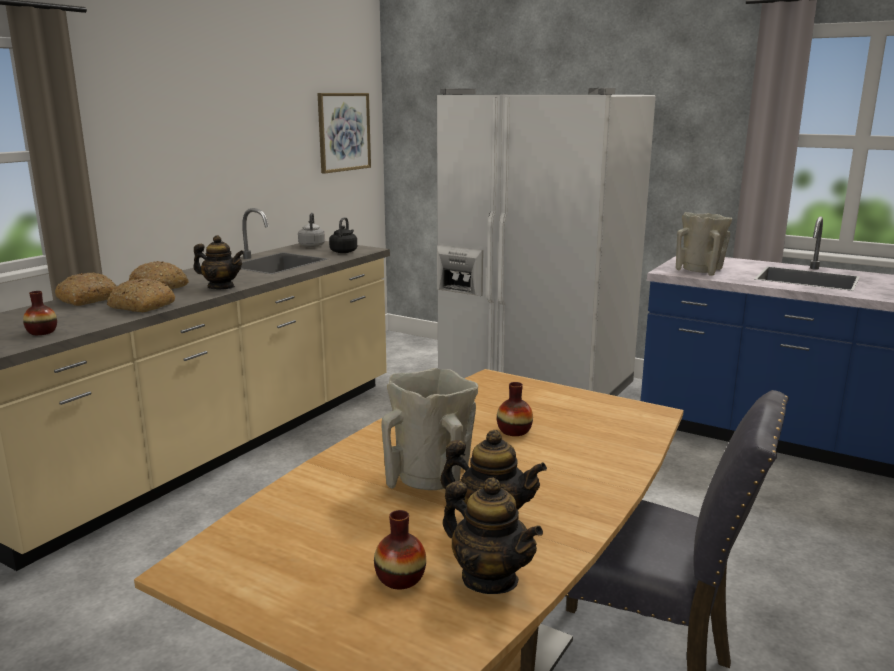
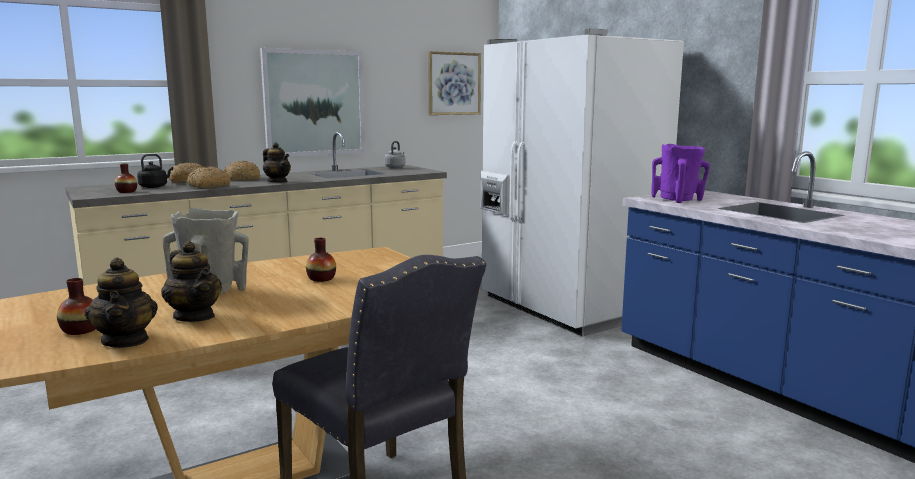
camera: 25 degrees right, 5 degrees down
(202, 169) = (314, 103): none -> picture
(344, 251) = (409, 171): black kettle -> black kettle (155, 186)
(701, 271) = (678, 200): beige vase -> purple vase

